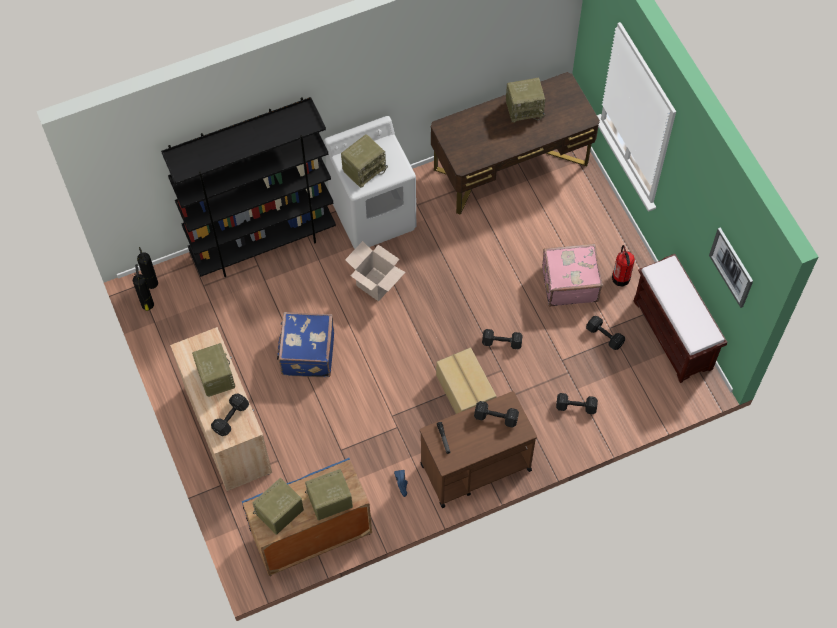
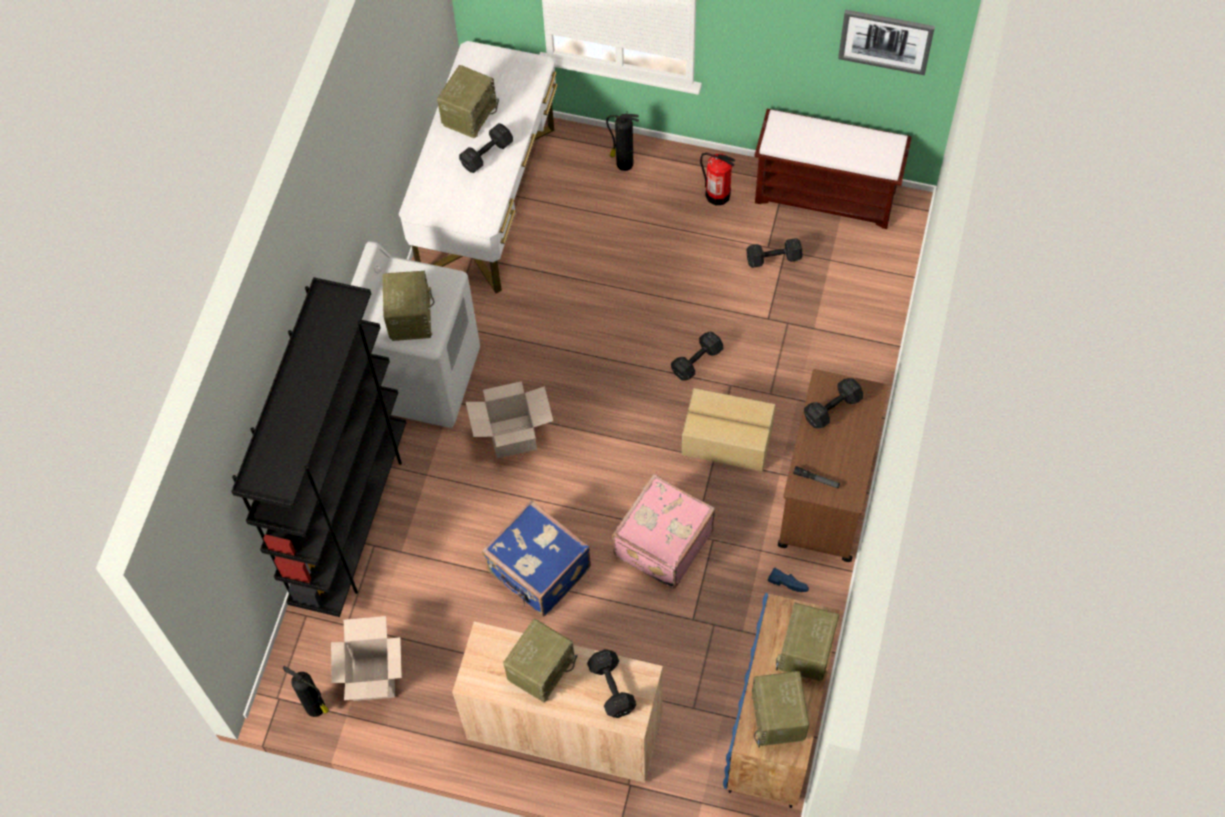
camera: 50 degrees left, 0 degrees up
(151, 282) = (289, 682): fire extinguisher -> fire extinguisher (623, 163)
(184, 319) = (373, 678): none -> cardboard box
(215, 377) = (541, 668): radio -> radio turned 105 degrees clockwise
(511, 167) = (487, 200): brown desk -> white desk
(569, 283) = (681, 246): pink suitcase -> pink suitcase (661, 543)
(575, 406) = (833, 345): black dumbbell -> black dumbbell (485, 155)

